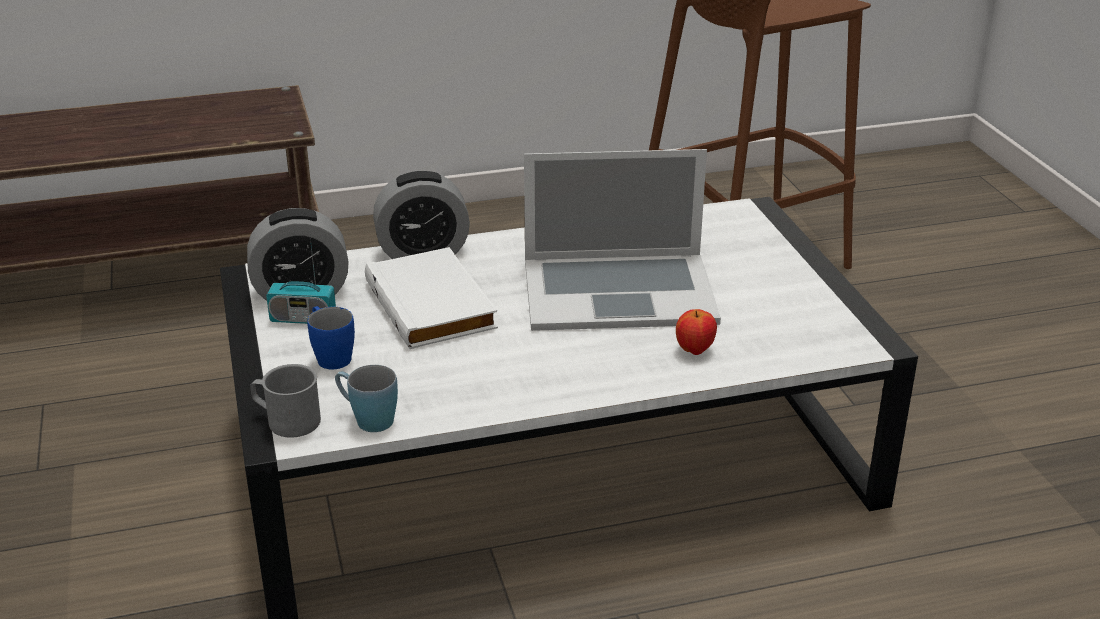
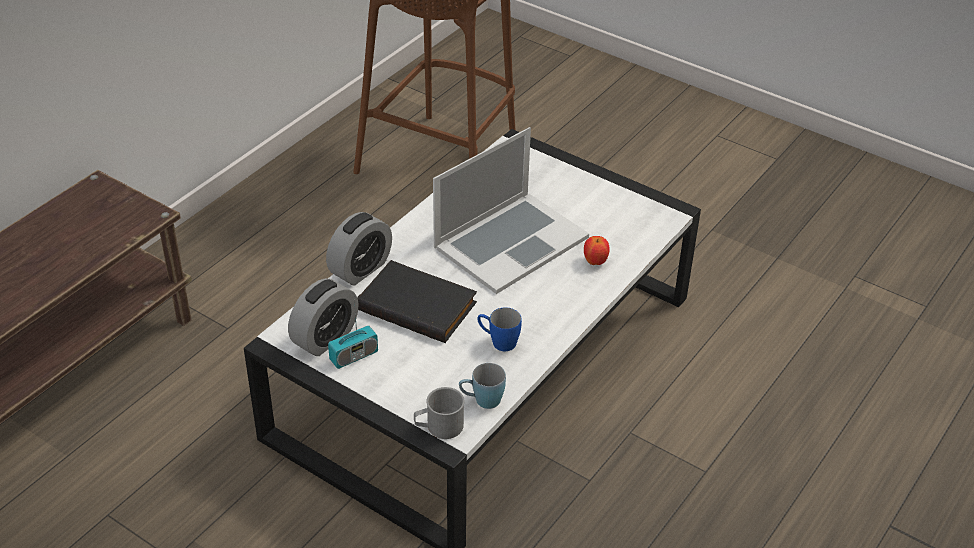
camera: 40 degrees left, 10 degrees up
(330, 356) = (405, 372): blue mug -> blue mug (498, 341)
(434, 305) = (419, 305): white book -> black book

